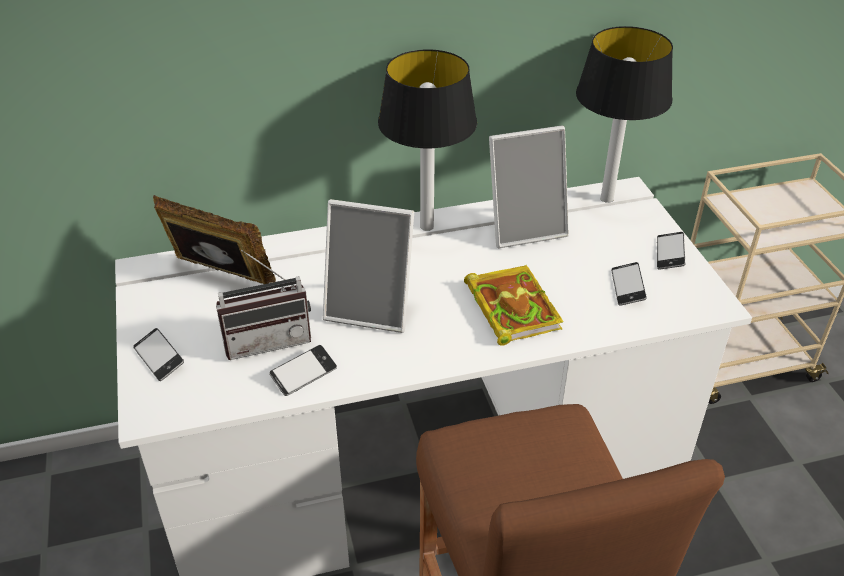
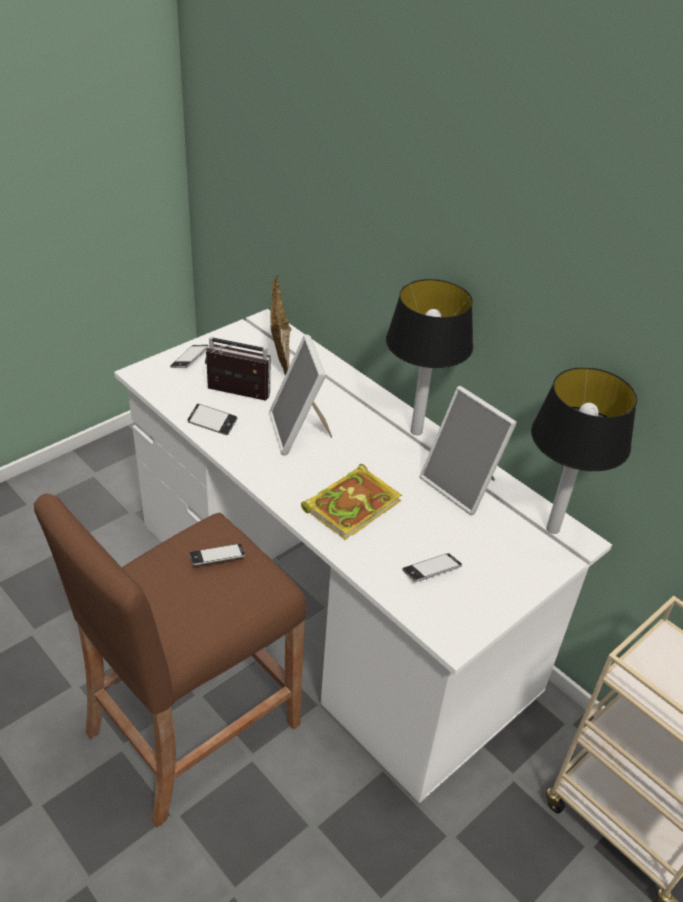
camera: 60 degrees right, 0 degrees up
(268, 339) = (235, 396): radio -> radio turned 150 degrees clockwise
(669, 254) = (503, 591): phone -> phone (217, 558)

